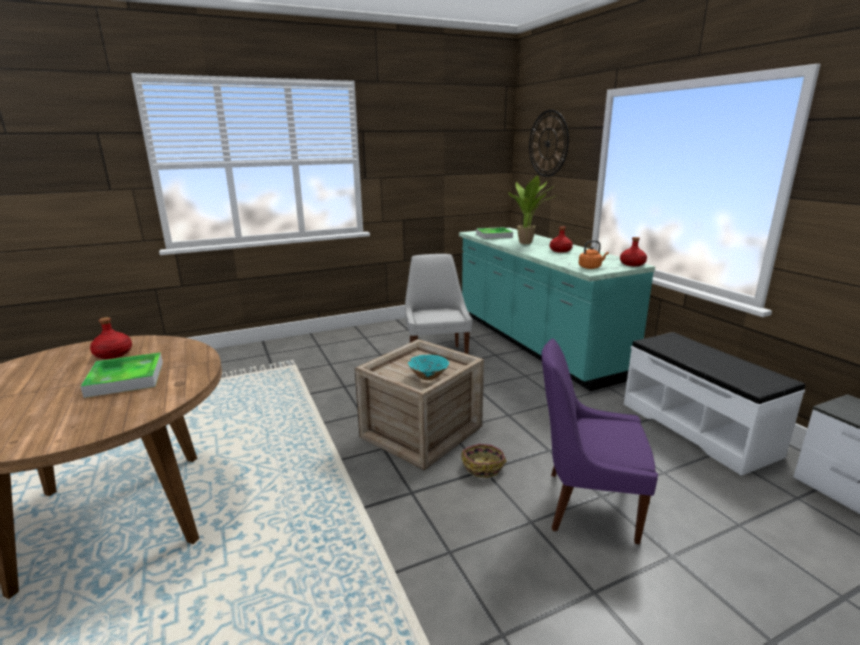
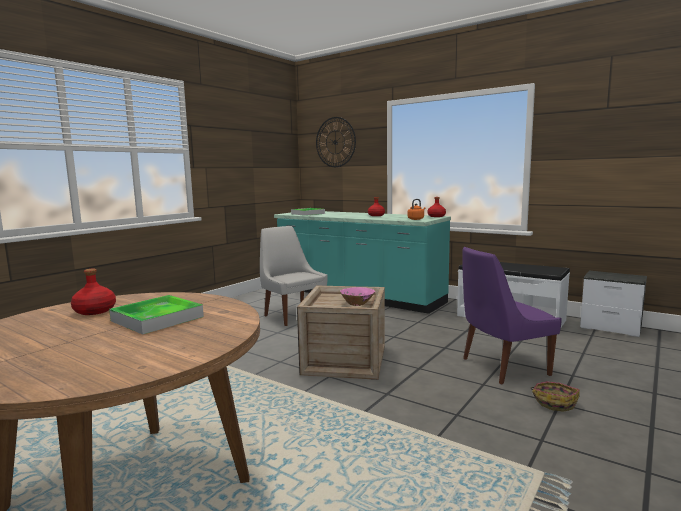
camera: 30 degrees left, 10 degrees down
(428, 377) = (357, 304): turquoise bowl -> pink bowl
(483, 466) = (416, 366): basket -> basket (554, 402)
(527, 243) = (343, 214): potted plant -> none

